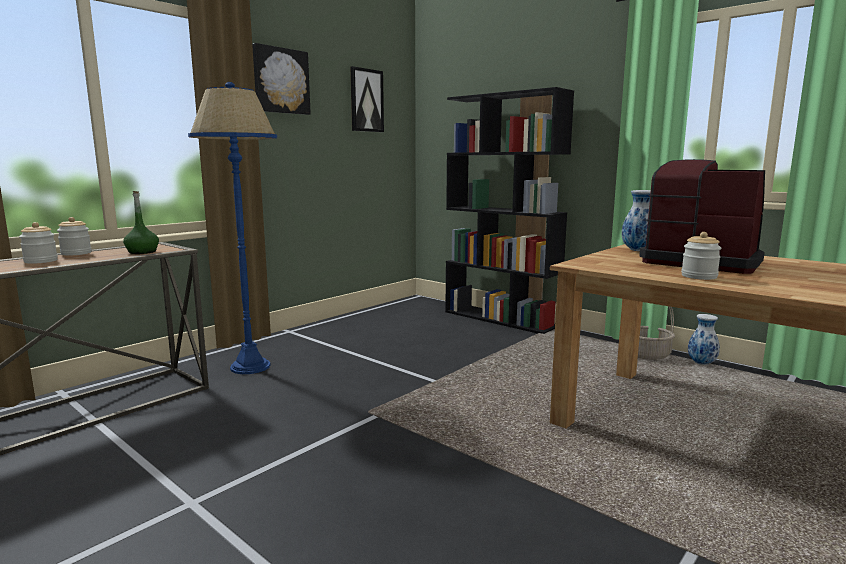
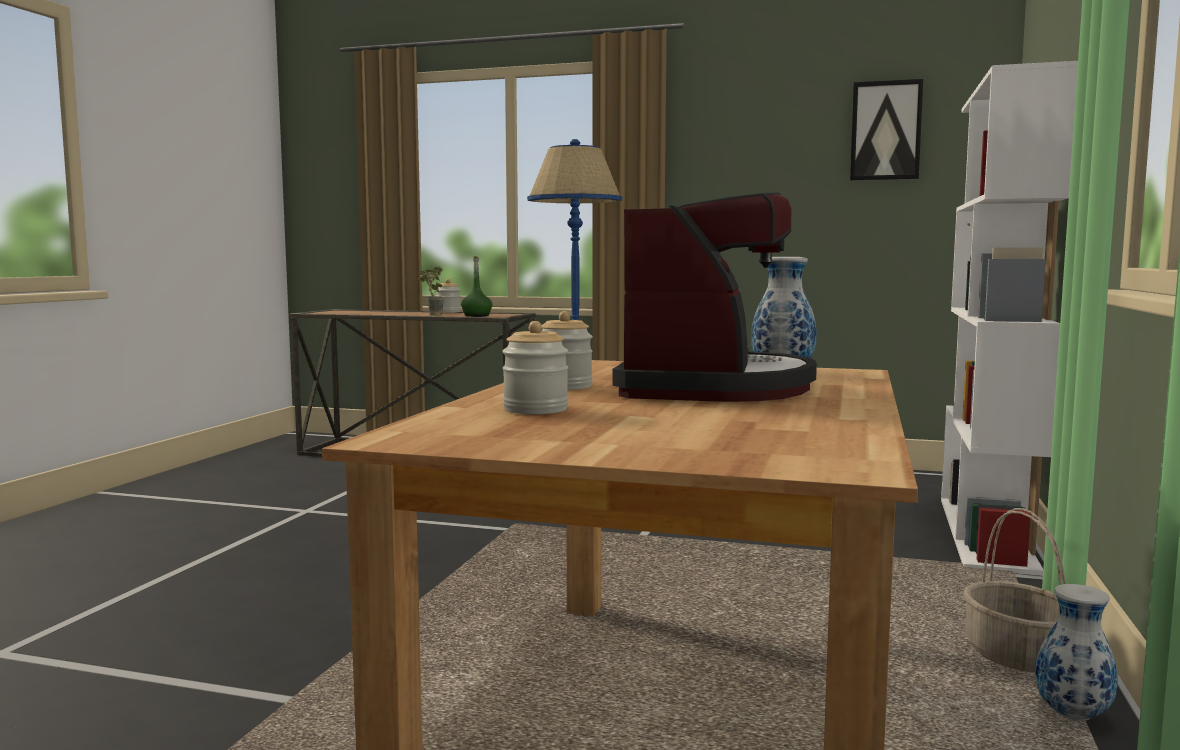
camera: 65 degrees right, 5 degrees down
(41, 261) = (412, 313): jar -> jar (535, 409)
(90, 259) = (431, 315): none -> potted plant
(280, 81) = (724, 123): picture -> none
(501, 319) = (987, 534): black bookcase -> white bookcase

